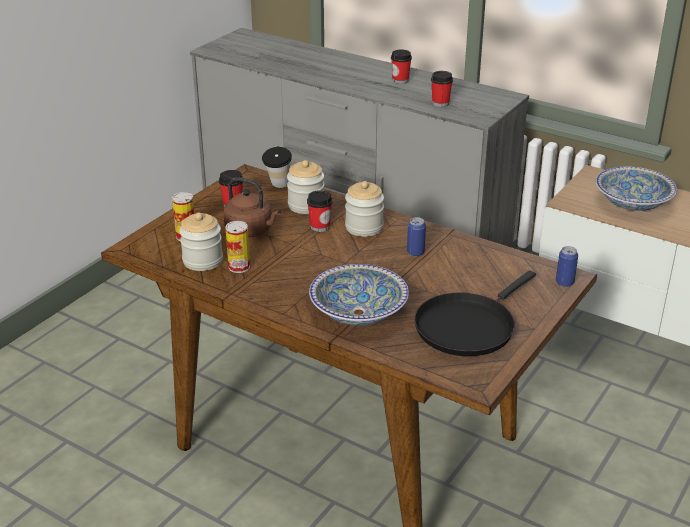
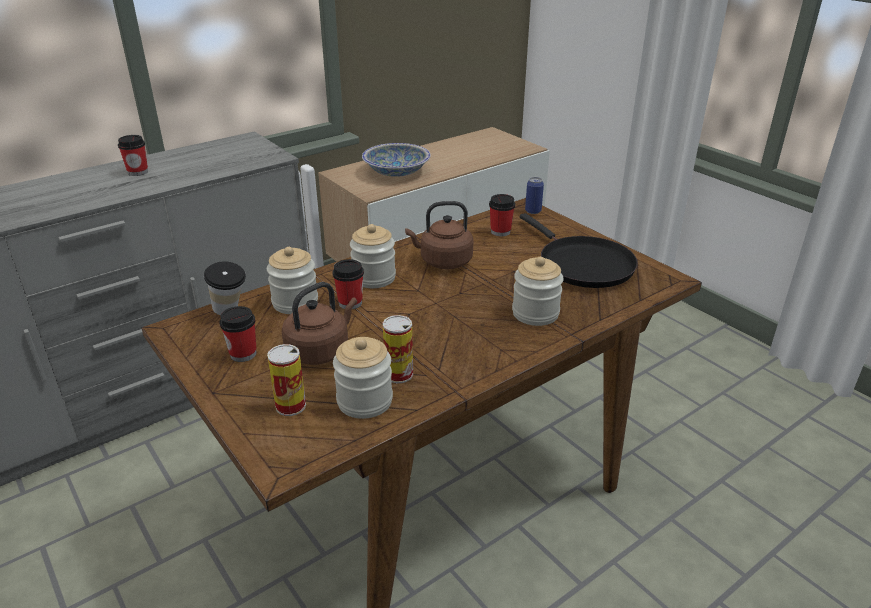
camera: 70 degrees left, 0 degrees up
(358, 312) = (535, 313): bowl -> jar
(415, 252) = (443, 261): can -> brown kettle
(440, 103) = (220, 165): cup -> cup (500, 232)

